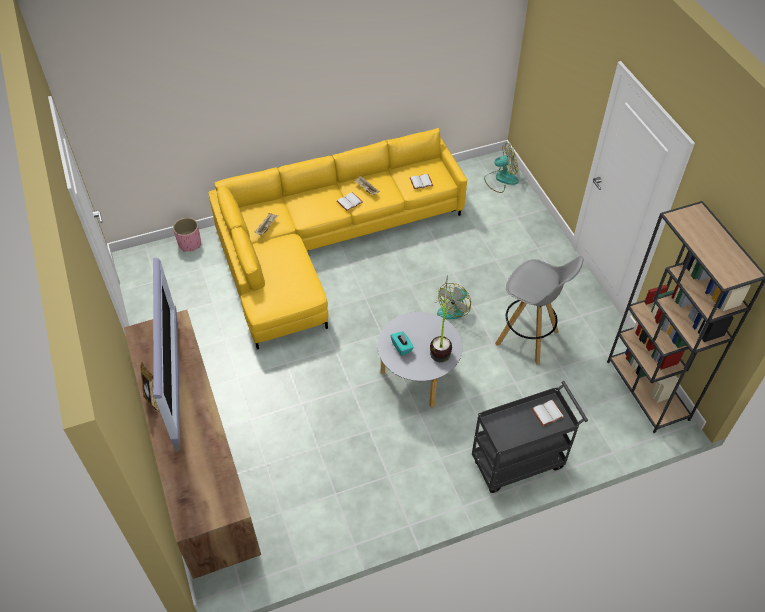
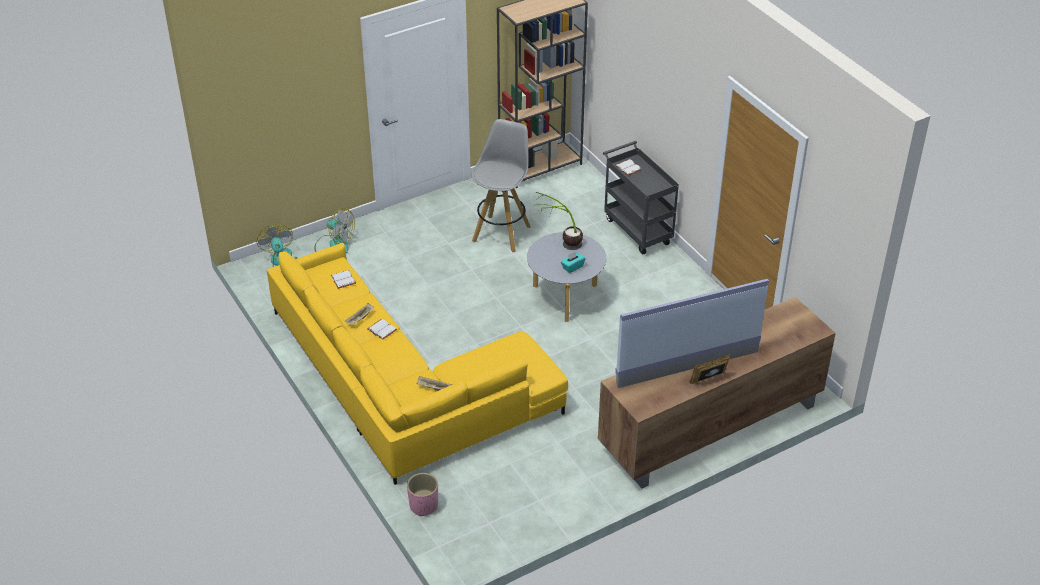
camera: 100 degrees left, 10 degrees down
(454, 308) = (476, 281): fan -> fan (334, 244)

